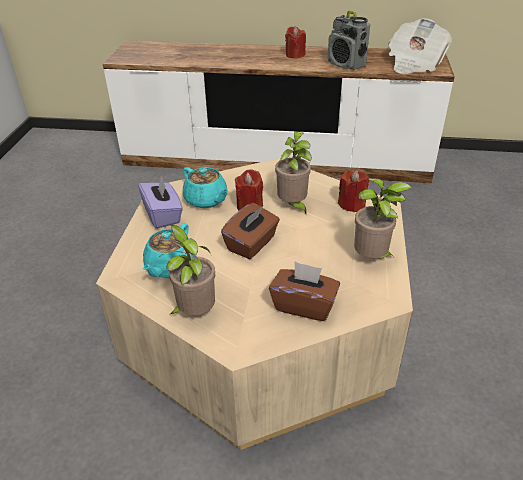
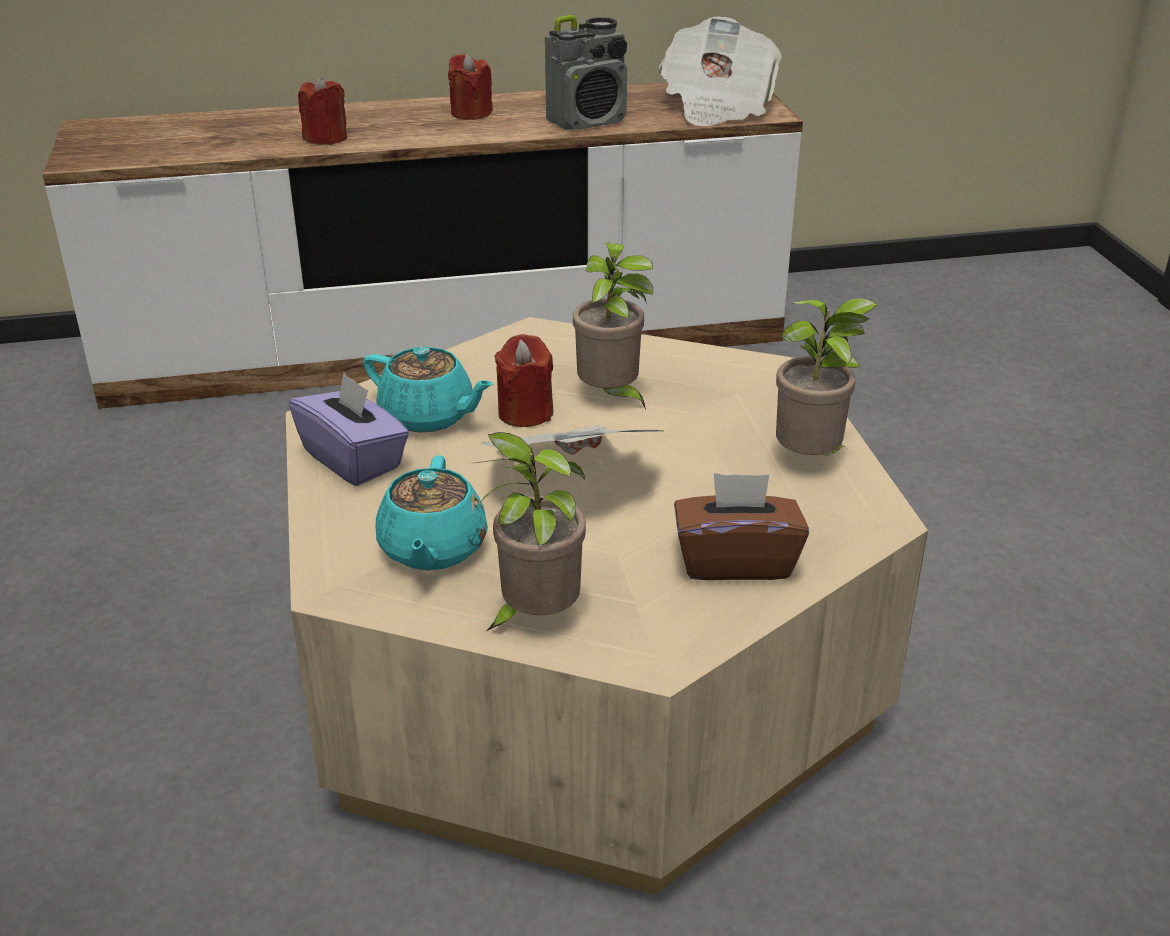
camera: 20 degrees left, 5 degrees down
(252, 244) = (572, 478): brown tissue box -> newspaper
(346, 65) = (588, 121): radio -> radio turned 60 degrees counterclockwise
(352, 204) = (721, 377): red candle -> red candle (326, 138)

